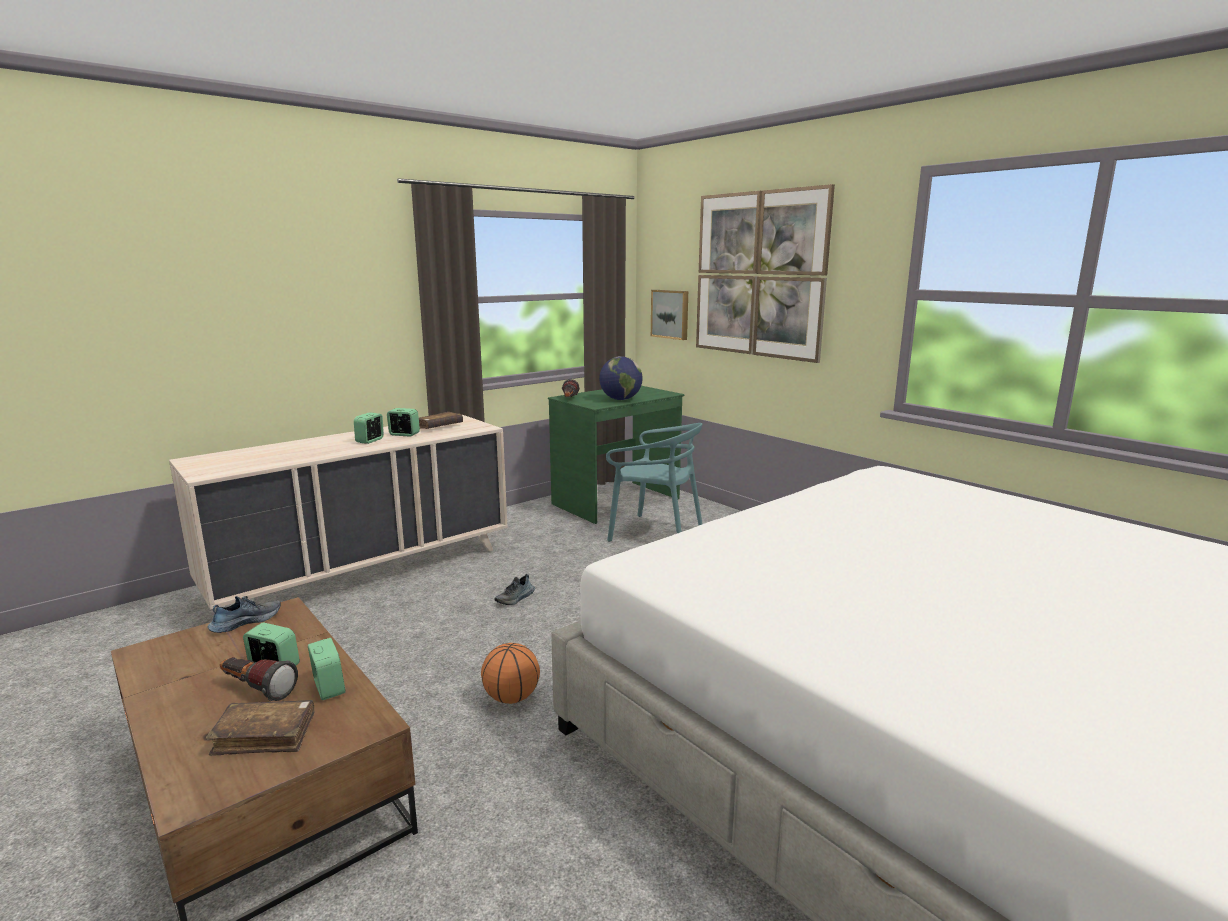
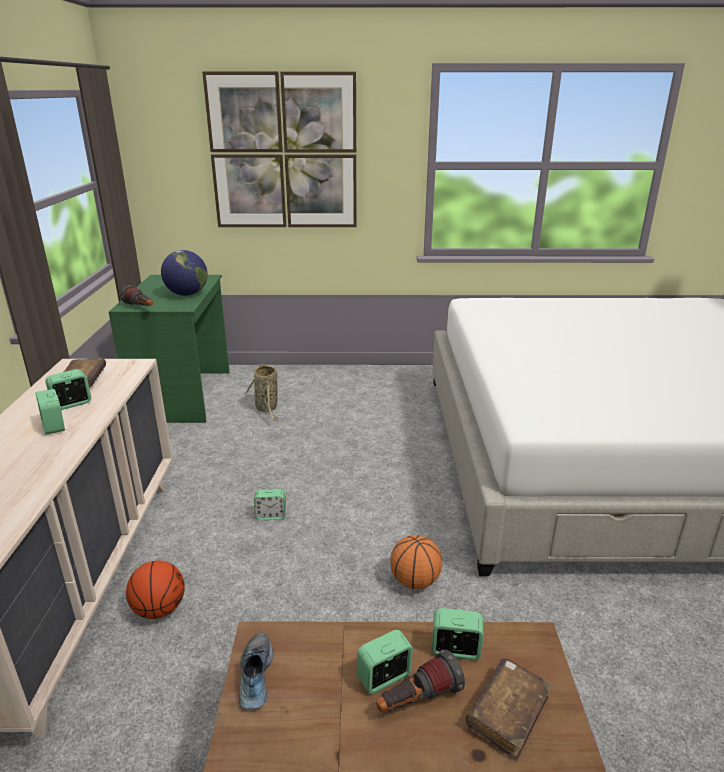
camera: 50 degrees left, 10 degrees up
(366, 609) = (159, 609): none -> basketball
(515, 598) = (271, 515): shoe -> alarm clock
(656, 533) = (267, 408): turquoise chair -> basket
(671, 314) = (175, 196): picture -> none

